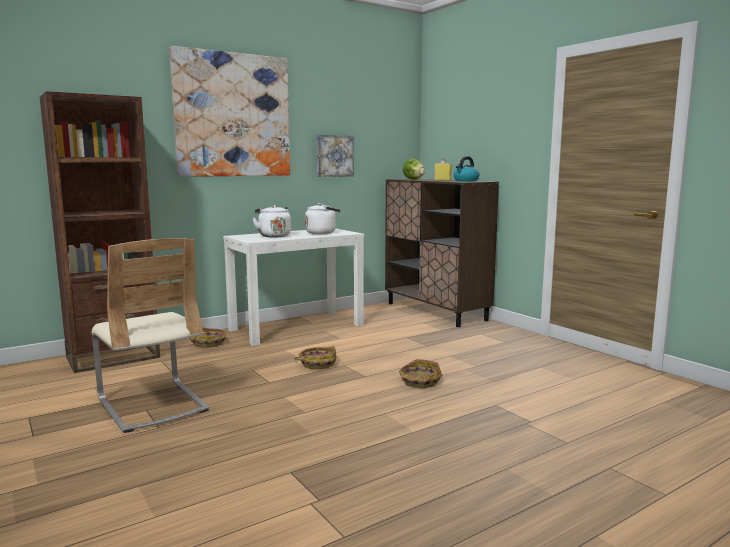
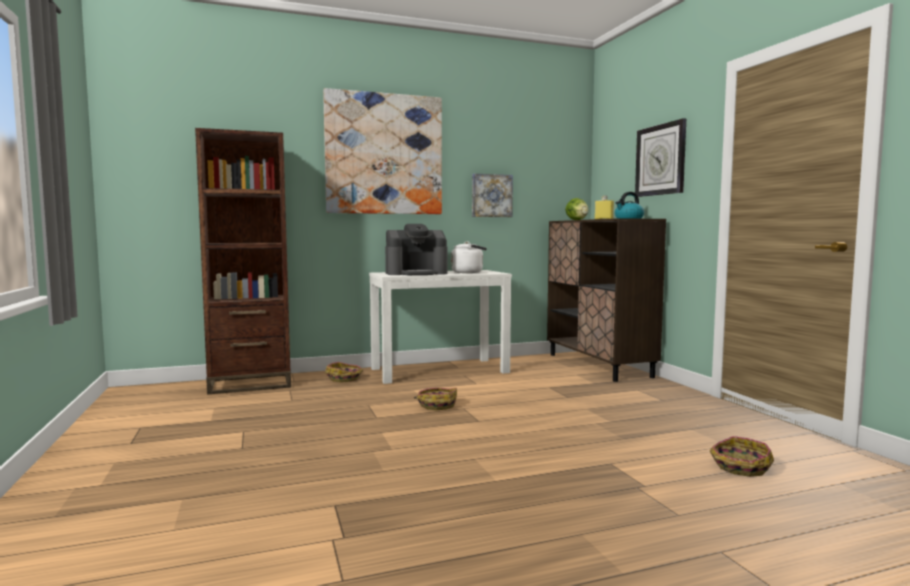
camera: 15 degrees right, 5 degrees down
(152, 405) = (251, 428): beige chair -> none
(273, 236) = (416, 273): white kettle -> coffee machine
(419, 382) = (535, 431): basket -> basket (740, 467)
(492, 128) = (660, 160): none -> wall clock

